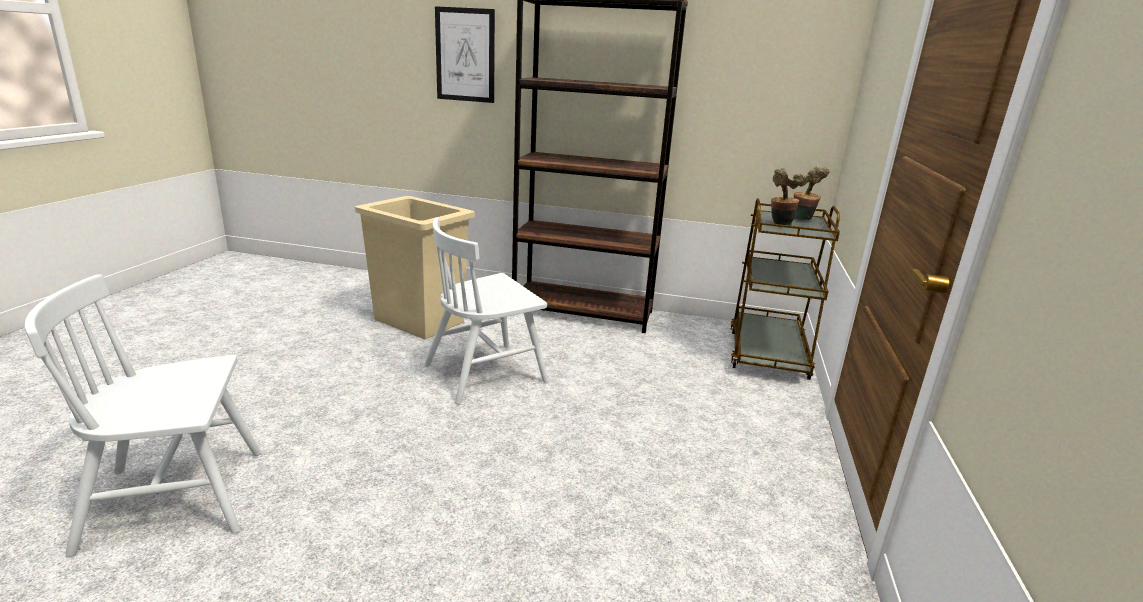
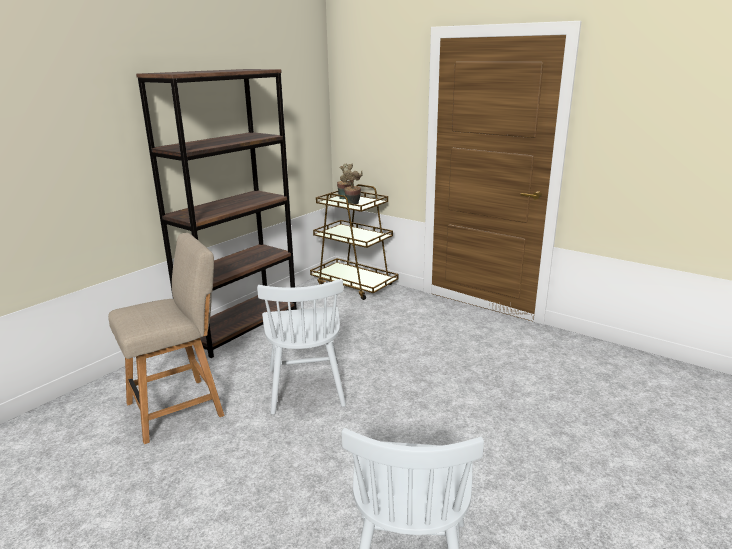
camera: 65 degrees left, 0 degrees up
(419, 321) = (180, 407): beige trash can -> beige chair
(465, 55) = (70, 141): picture -> none

